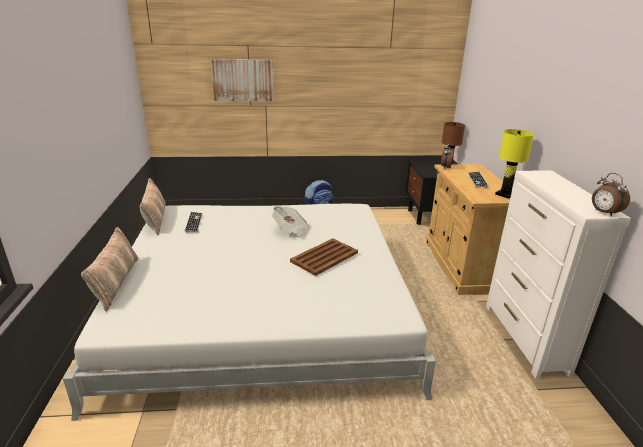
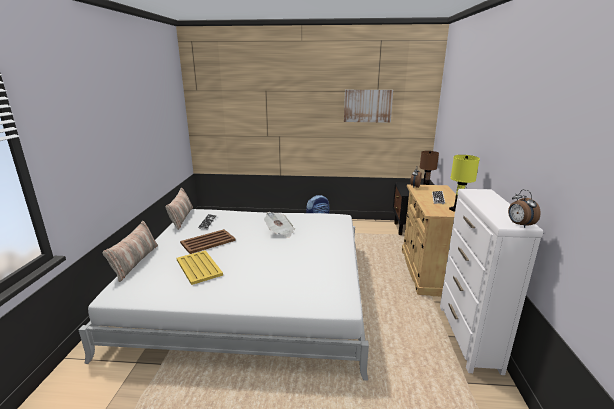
camera: 10 degrees right, 5 degrees down
(206, 283) = (199, 267): none -> yellow tray
(243, 80) = (262, 116): picture -> picture (367, 106)
(325, 257) = (298, 253): brown tray -> brown tray (208, 242)

